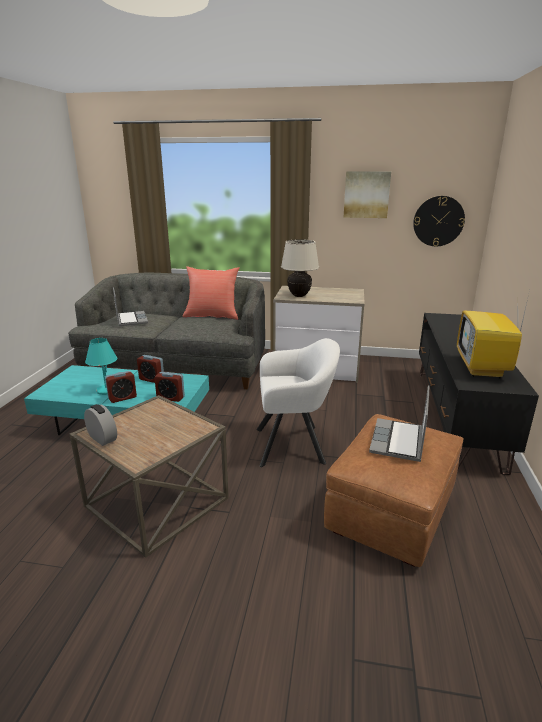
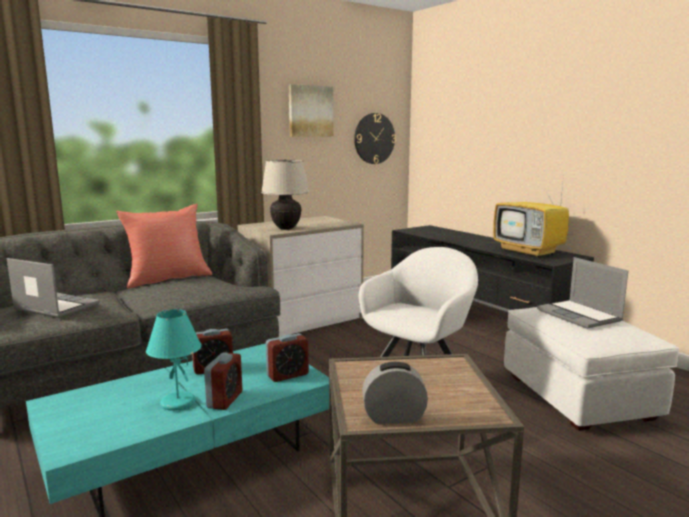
camera: 45 degrees left, 10 degrees down
(391, 513) = (578, 396): brown ottoman -> white ottoman

